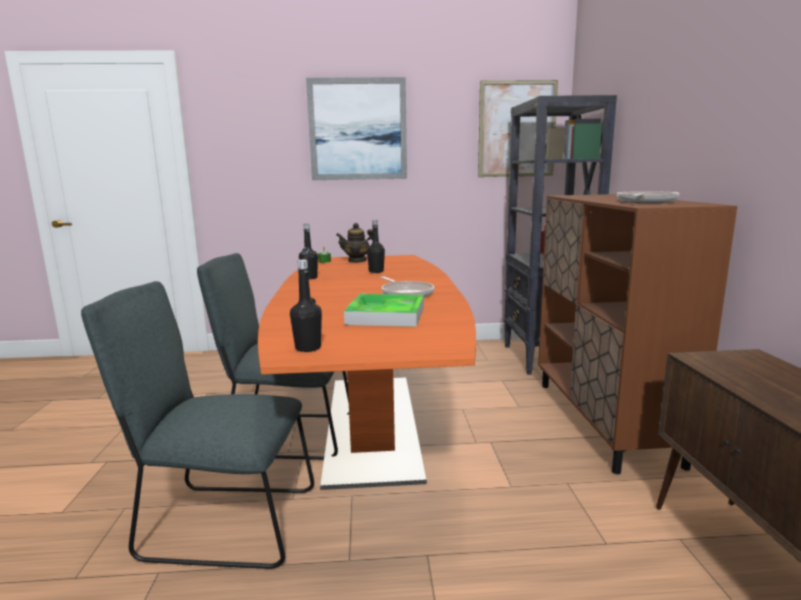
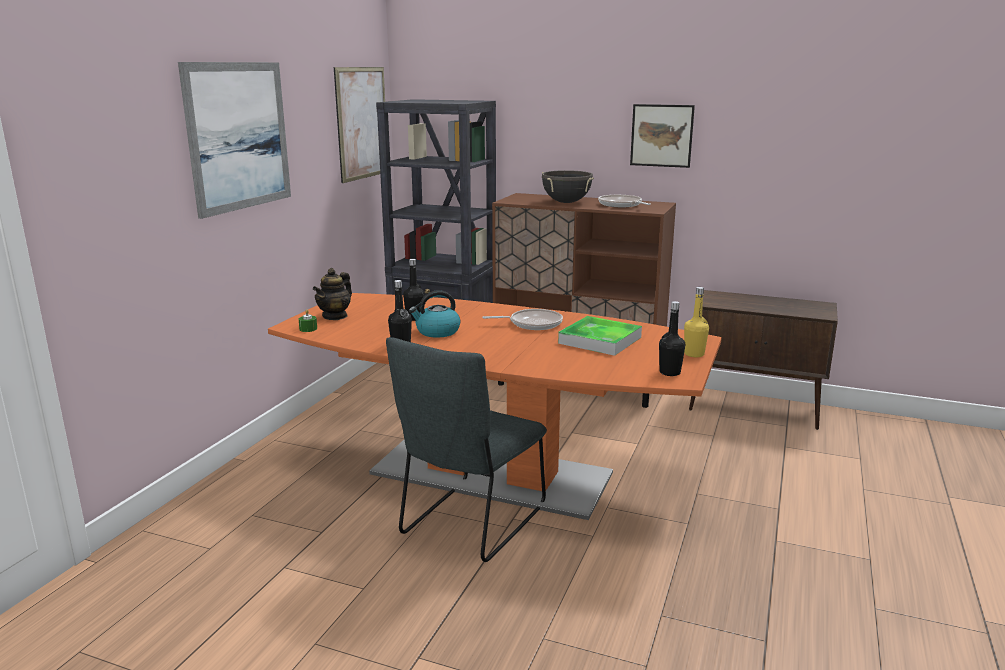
camera: 65 degrees left, 5 degrees up
(222, 523) = (609, 576): grey chair -> none
(350, 279) = (437, 332): none -> kettle
(383, 351) = (694, 354): none -> yellow bottle
(605, 198) = (566, 202): none -> black cooking pot
(742, 106) = (661, 135): none -> picture

